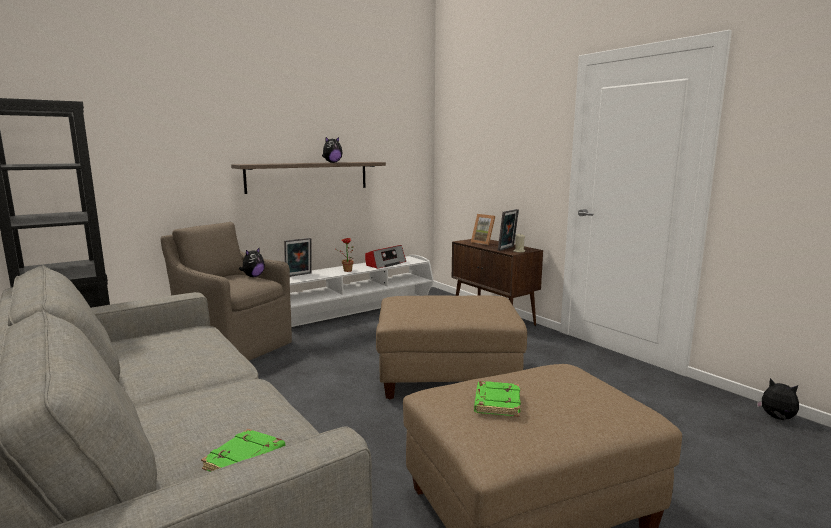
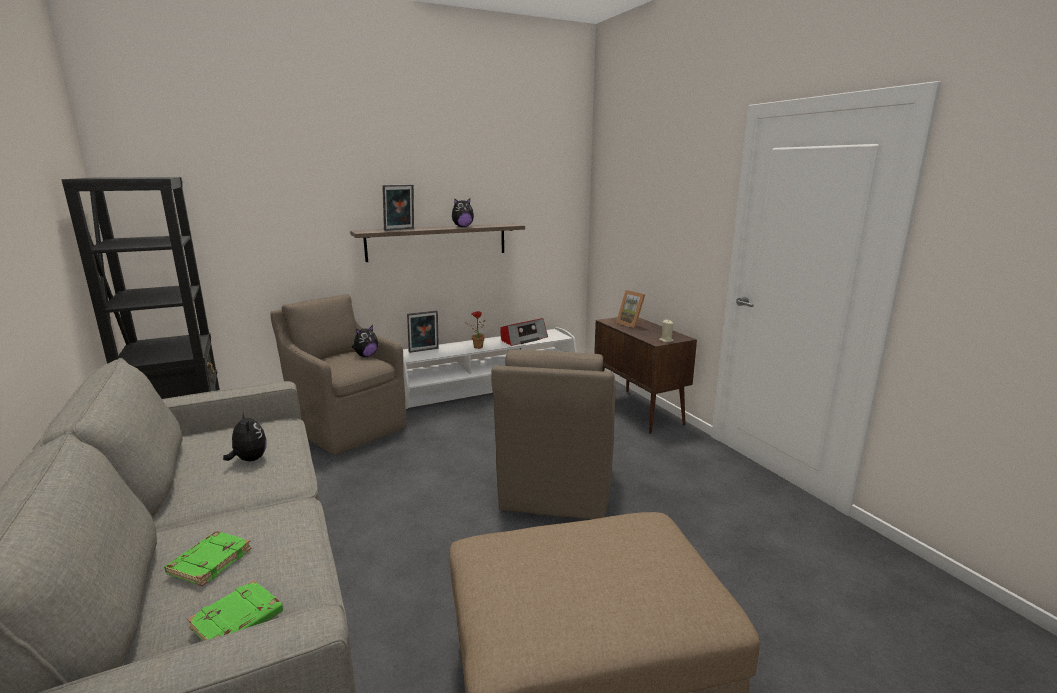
camera: 10 degrees right, 5 degrees up
(446, 378) = (555, 490): beige ottoman -> brown armchair
(496, 402) = (540, 571): green book -> green book (210, 561)
(507, 248) = (654, 335): picture frame -> picture frame (400, 229)
(776, 418) = (949, 593): plush toy -> plush toy (249, 460)

